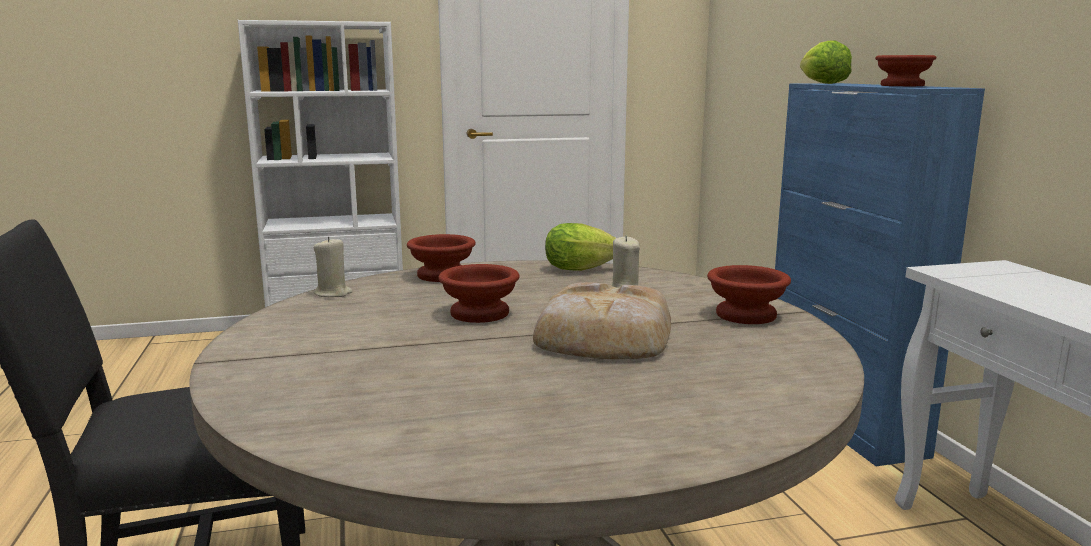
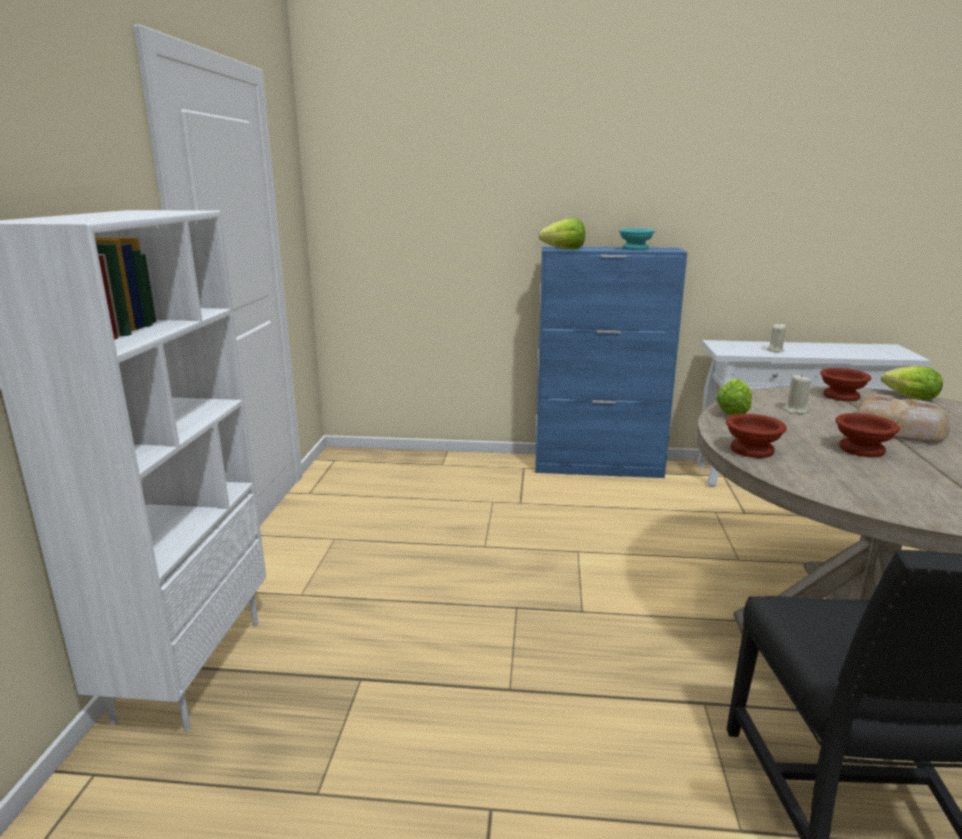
camera: 70 degrees left, 5 degrees up
(333, 293) = (818, 489): beige candle -> beige candle (775, 350)
(816, 354) = (907, 397): none -> lettuce
(904, 85) = (635, 248): brown bowl -> turquoise bowl

